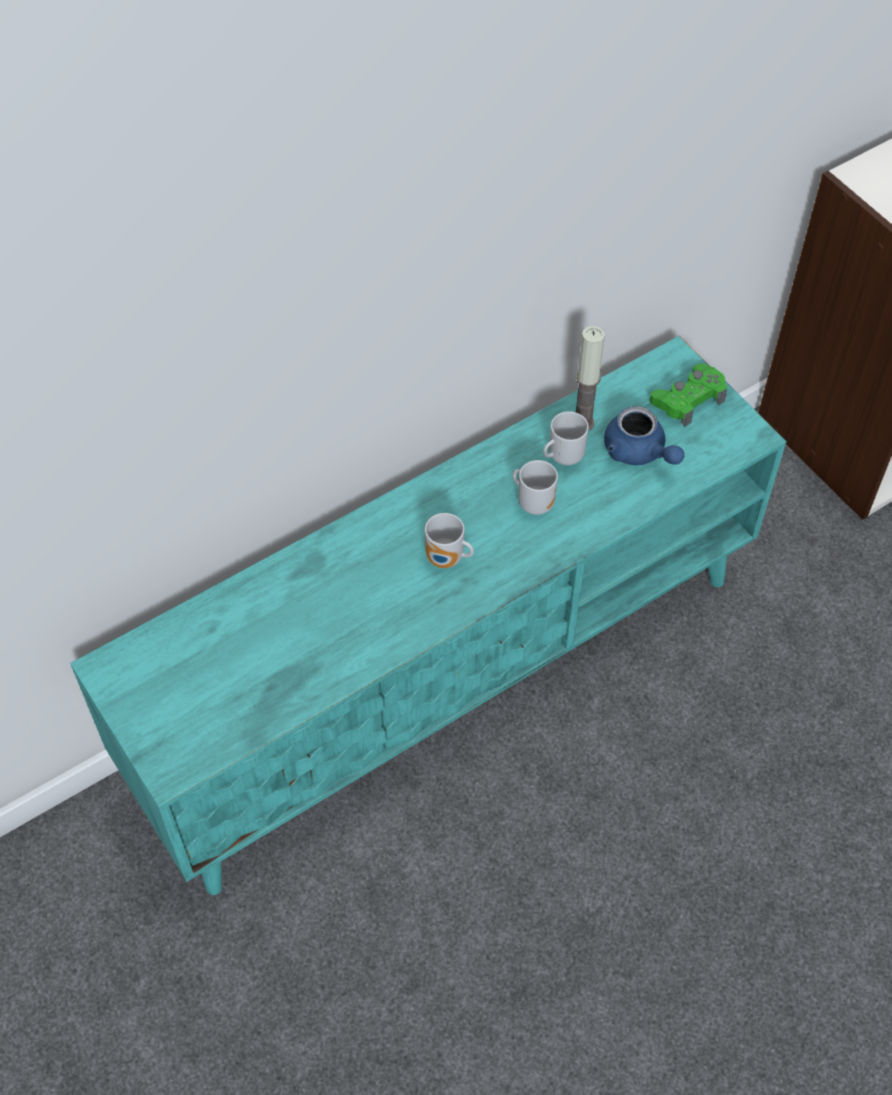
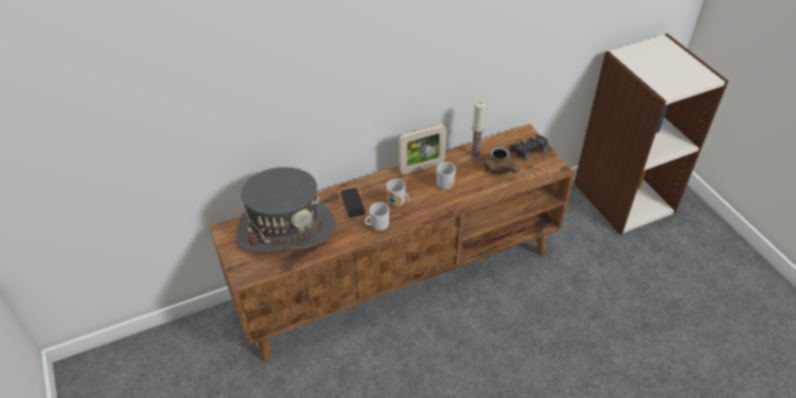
camera: 10 degrees right, 10 degrees down
(233, 650) = (286, 229): none -> grey hat
(356, 569) = (352, 203): none -> phone
(446, 675) = (399, 278): turquoise tv stand -> brown tv stand
(480, 467) = (422, 167): none -> picture frame
(562, 456) = (462, 167): mug -> mug (378, 226)
(639, 453) = (500, 169): blue teapot -> brown teapot
(688, 399) = (529, 150): green game controller -> black game controller

